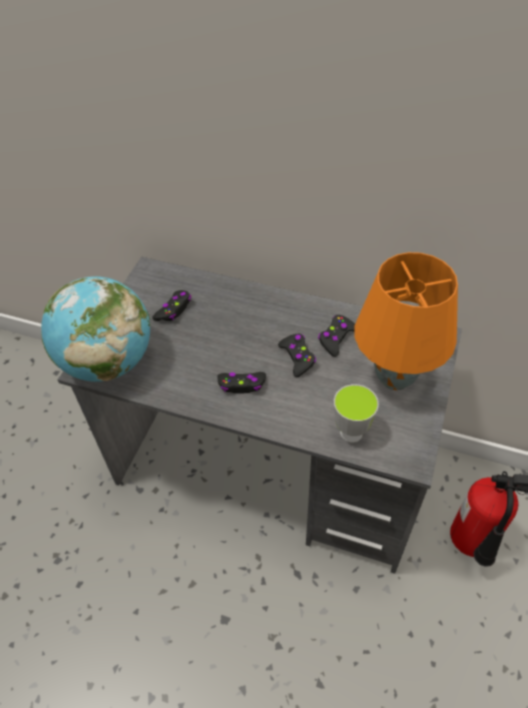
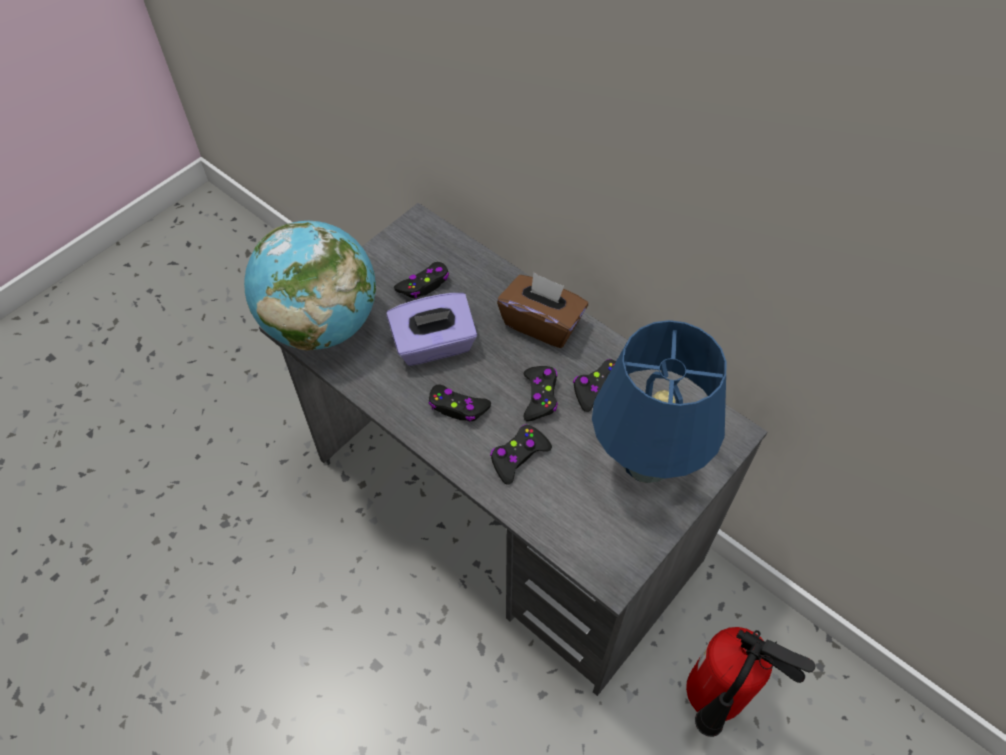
camera: 20 degrees right, 5 degrees up
(202, 348) = (434, 345): none -> purple tissue box
(273, 309) = (542, 323): none -> brown tissue box
(303, 403) = (518, 457): none -> black game controller
(351, 433) = (556, 514): cup -> none
(393, 378) = (643, 465): orange table lamp -> blue table lamp

